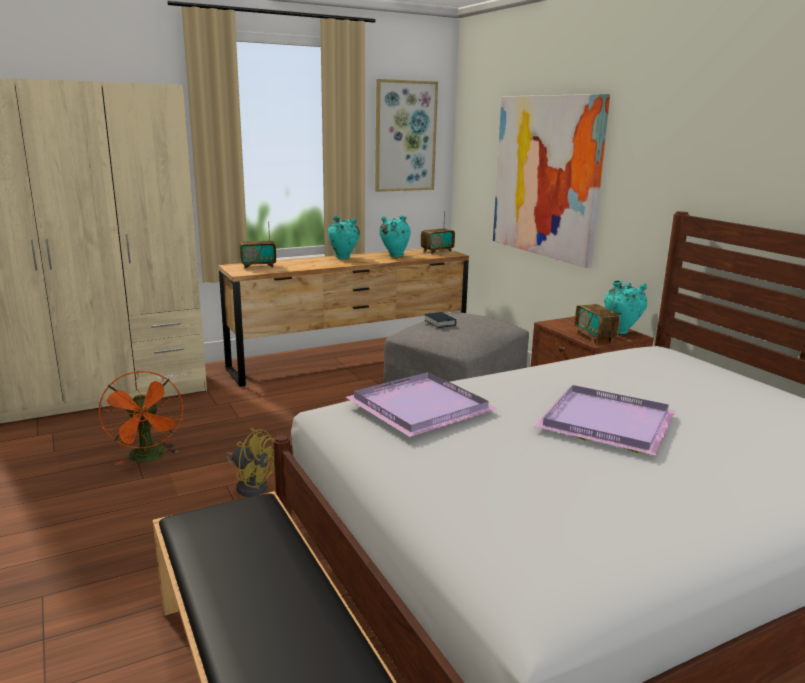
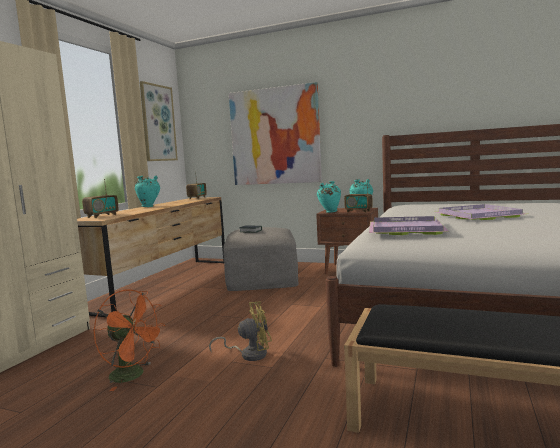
camera: 40 degrees left, 10 degrees down
(394, 256) = (179, 202): turquoise vase -> turquoise vase (329, 212)

